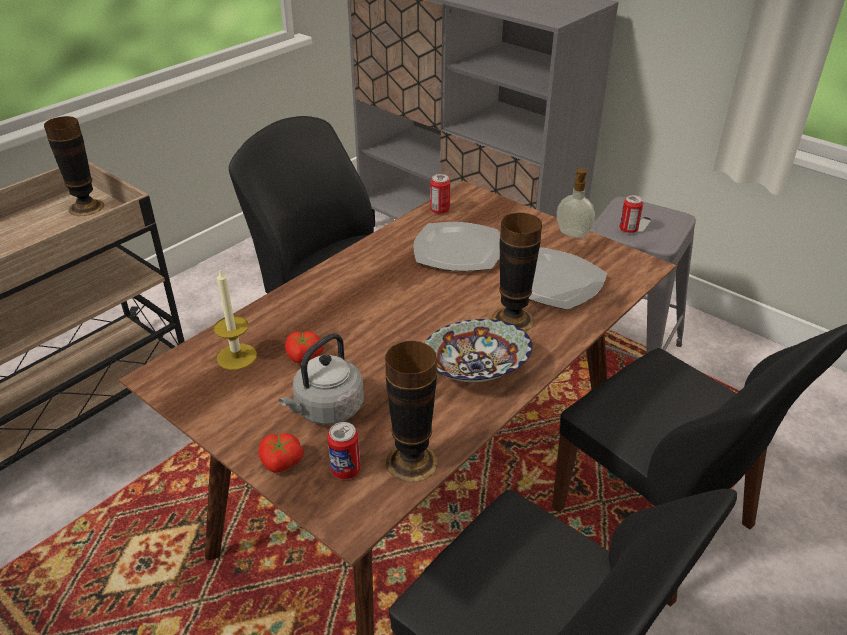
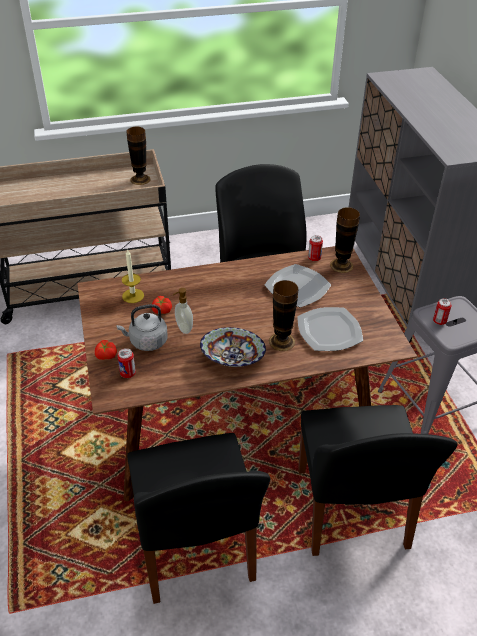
camera: 35 degrees right, 5 degrees up
(412, 462) = (158, 385): vase -> vase (341, 265)
(572, 234) = (375, 308): soap dispenser -> soap dispenser (183, 328)

